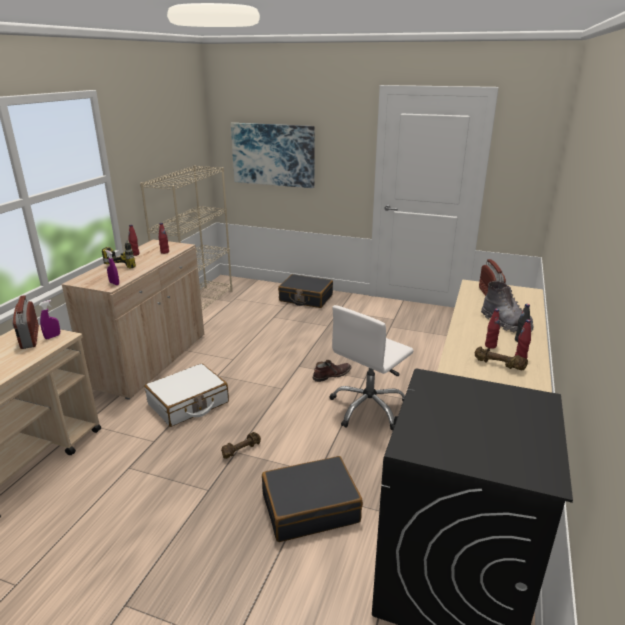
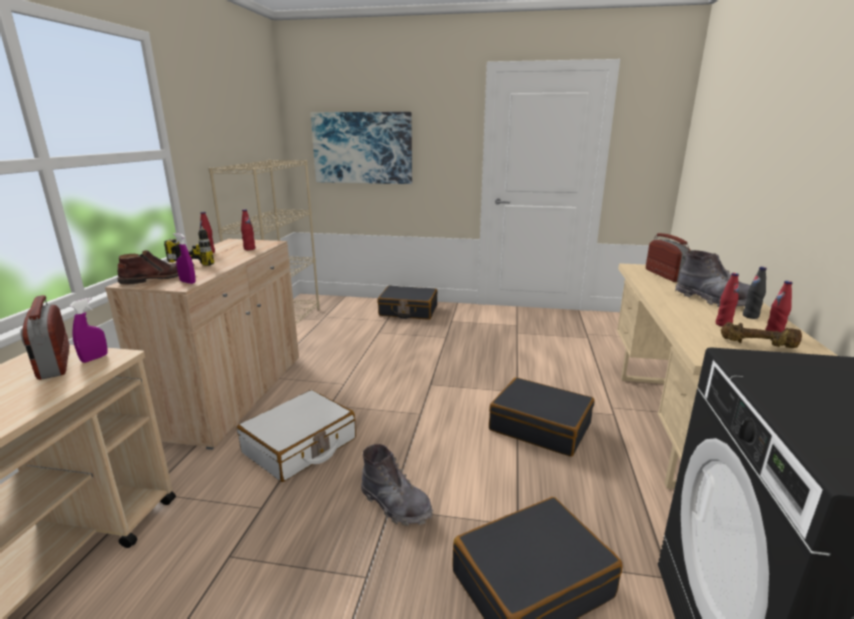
camera: 10 degrees left, 5 degrees down
(241, 450) = (395, 504): brown dumbbell -> grey boot
(331, 375) = (475, 391): brown boot -> brown boot (158, 278)
(369, 408) = (540, 427): white office chair -> black suitcase

